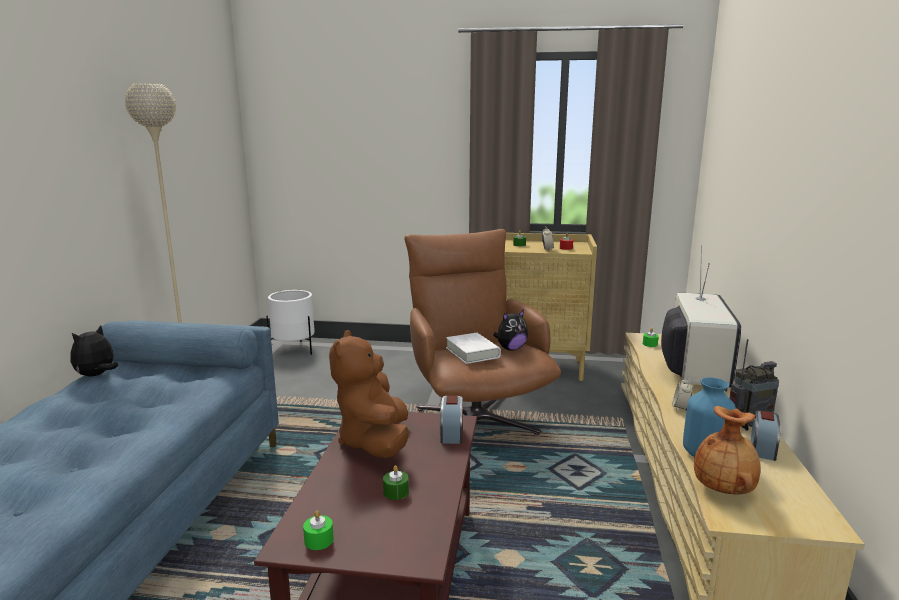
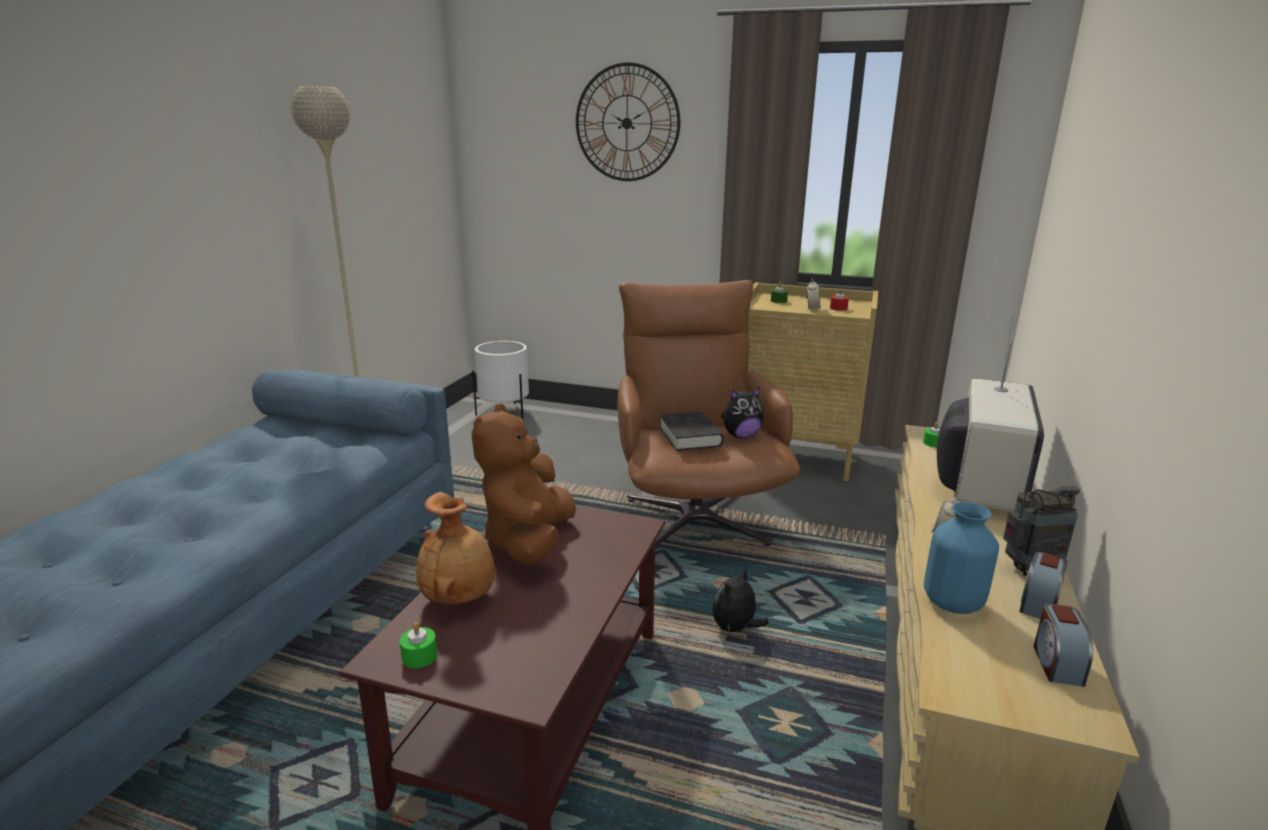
camera: 10 degrees right, 5 degrees up
(97, 375) = (247, 431): plush toy -> plush toy (735, 629)
(388, 113) = (627, 123): none -> wall clock
(396, 492) = (530, 608): green candle -> none
(451, 433) = (624, 540): alarm clock -> alarm clock (1056, 663)
(472, 352) = (690, 437): white book -> black book
(724, 489) = (962, 654): brown vase -> brown vase (460, 597)

